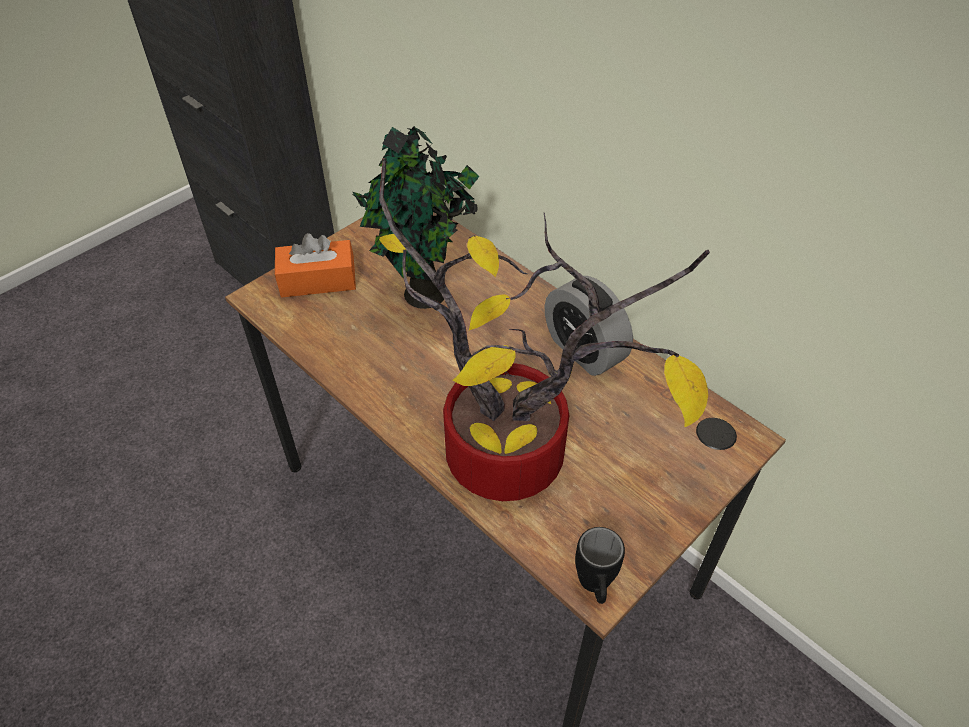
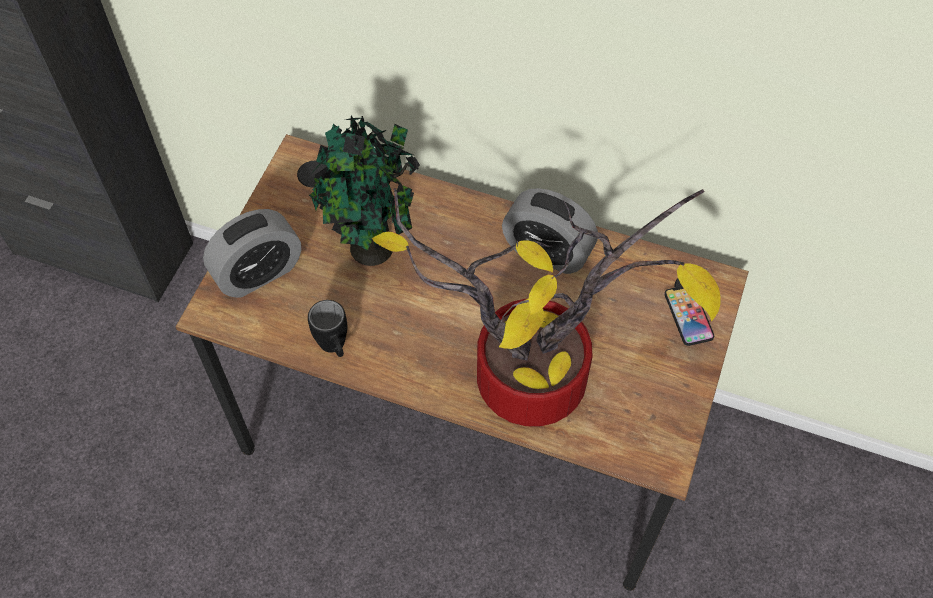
camera: 25 degrees left, 10 degrees up
(318, 280) = (258, 273): orange tissue box -> alarm clock
(595, 588) = (661, 463): black mug -> black mug (335, 349)
(698, 457) = (688, 315): none -> phone

